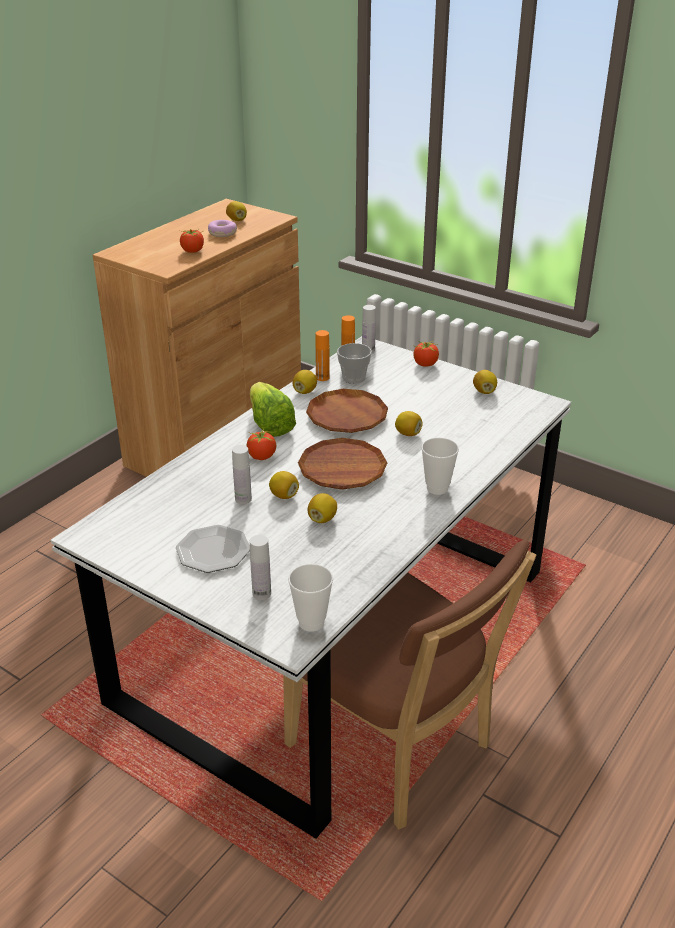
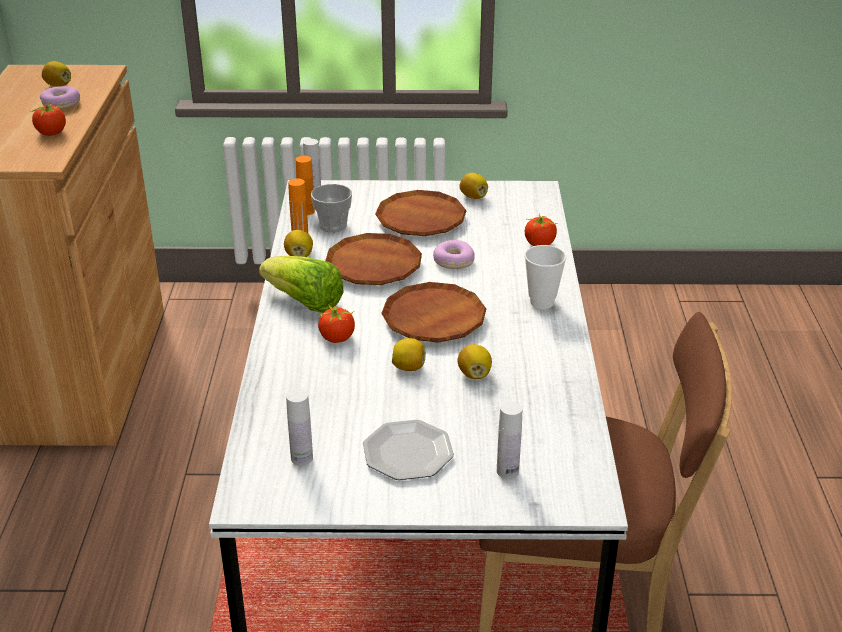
camera: 35 degrees left, 0 degrees up
(243, 499) = (372, 388): white bottle -> white bottle (302, 458)
(311, 622) = (586, 475): cup -> none
(408, 433) = (453, 261): lemon -> donut
(422, 395) = (420, 219): none -> brown plate
(425, 364) = (387, 189): tomato -> tomato (540, 244)

